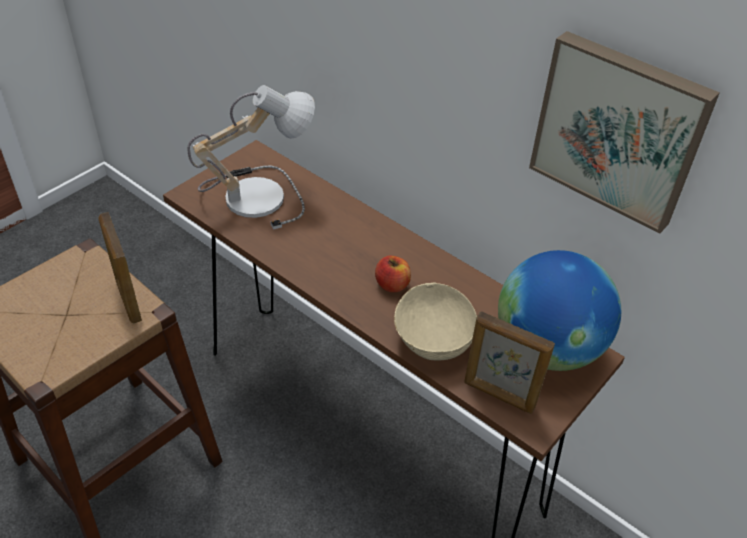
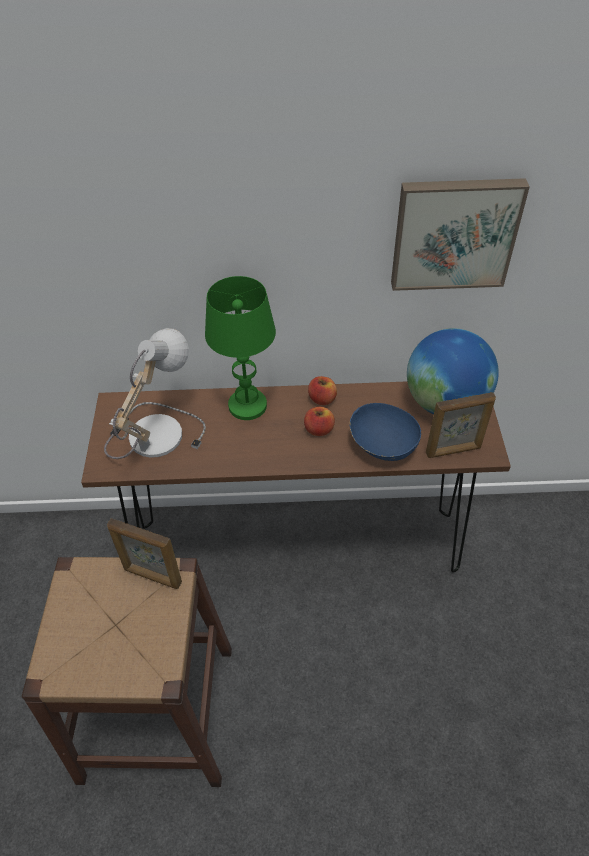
camera: 40 degrees left, 5 degrees up
(355, 224) = (247, 406): none -> green table lamp
(428, 262) = (322, 399): none -> apple
(432, 339) = (382, 446): beige bowl -> blue bowl

